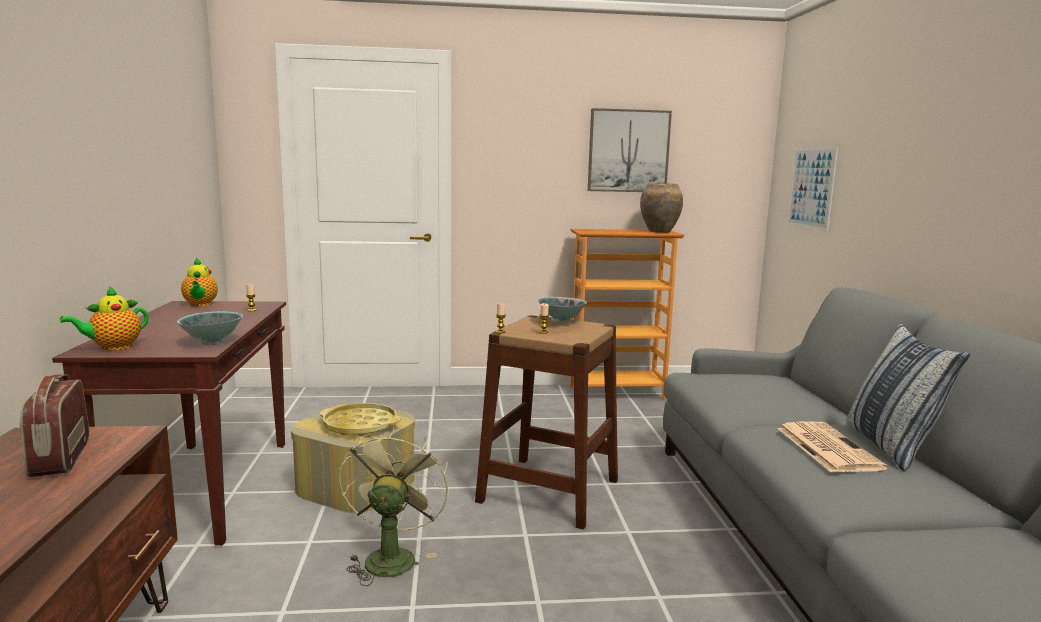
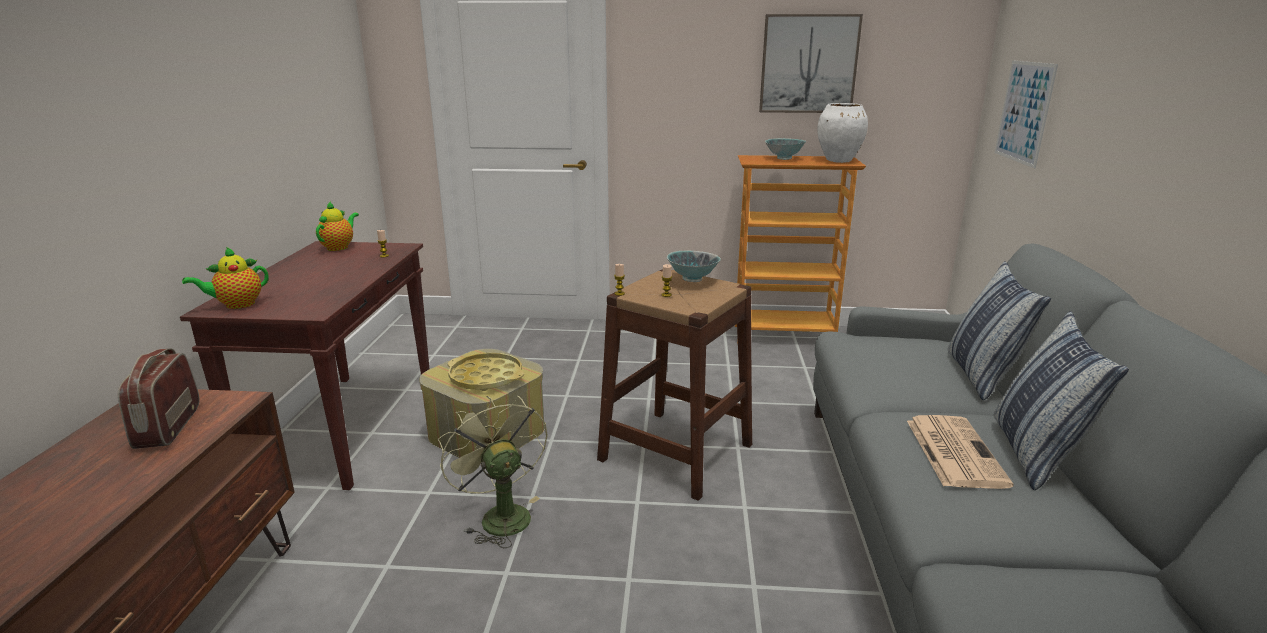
camera: 10 degrees right, 10 degrees up
(200, 305) = (339, 247): teapot -> teapot turned 150 degrees counterclockwise
(213, 342) = (329, 300): bowl -> bowl (784, 158)
(391, 556) = (500, 515): green fan -> green fan turned 45 degrees counterclockwise
(660, 232) = (839, 160): brown vase -> white vase
(820, 397) = (981, 376): none -> pillow

